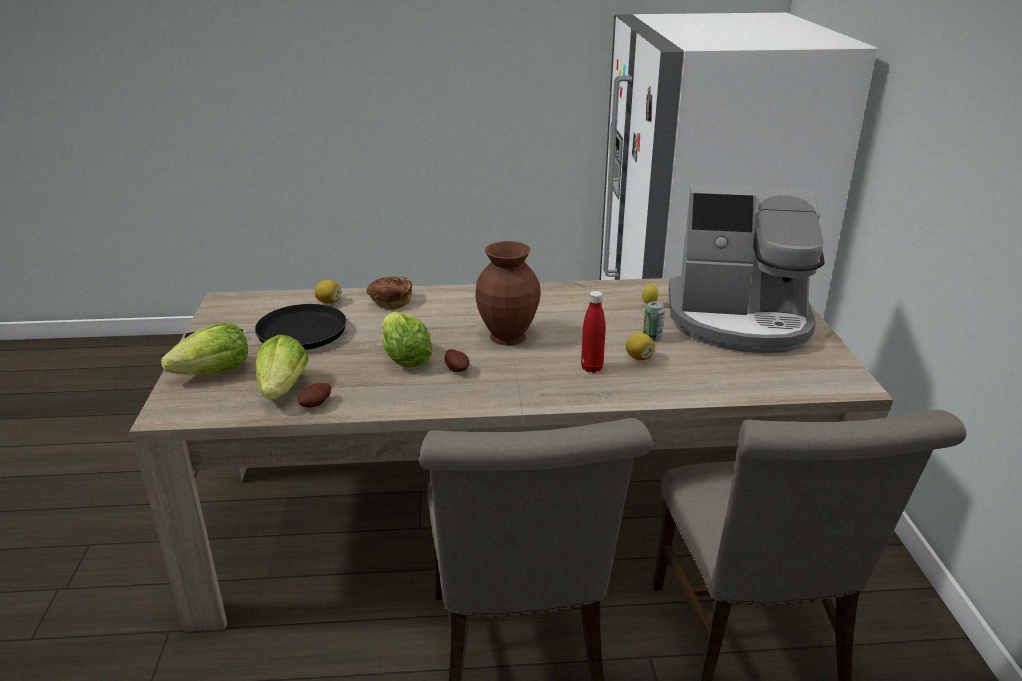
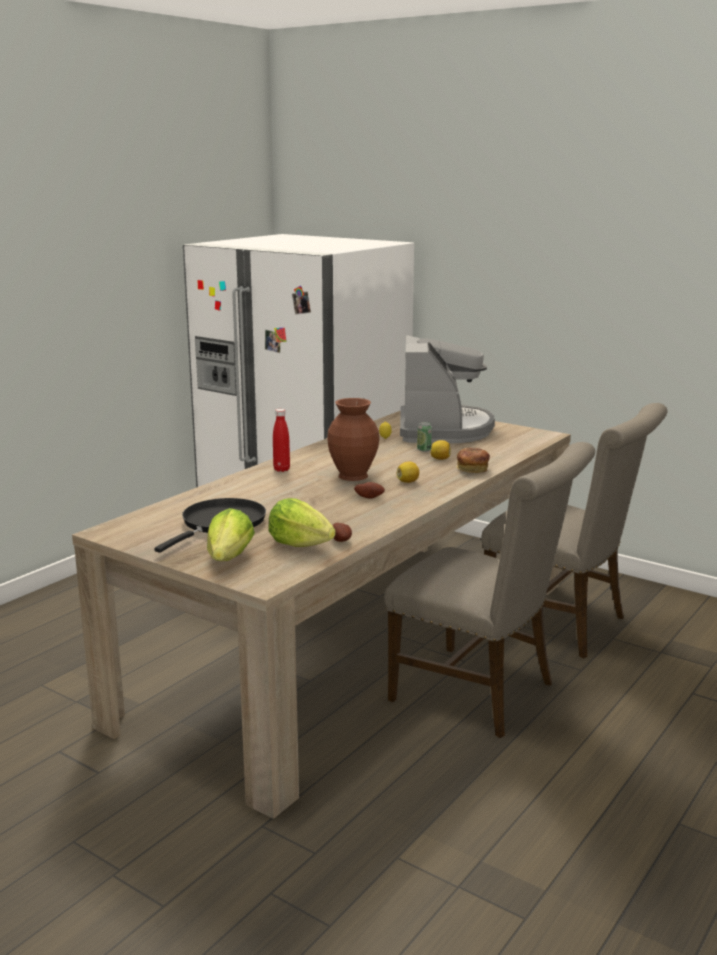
camera: 50 degrees left, 10 degrees down
(328, 302) = (190, 503): lemon -> lemon (408, 482)
(390, 302) = (234, 489): bread -> bread (472, 469)
(404, 358) = (326, 505): lettuce -> none
(592, 368) = (432, 470): red bottle -> red bottle (281, 469)
(740, 320) = (443, 430): coffee machine -> coffee machine turned 45 degrees counterclockwise

